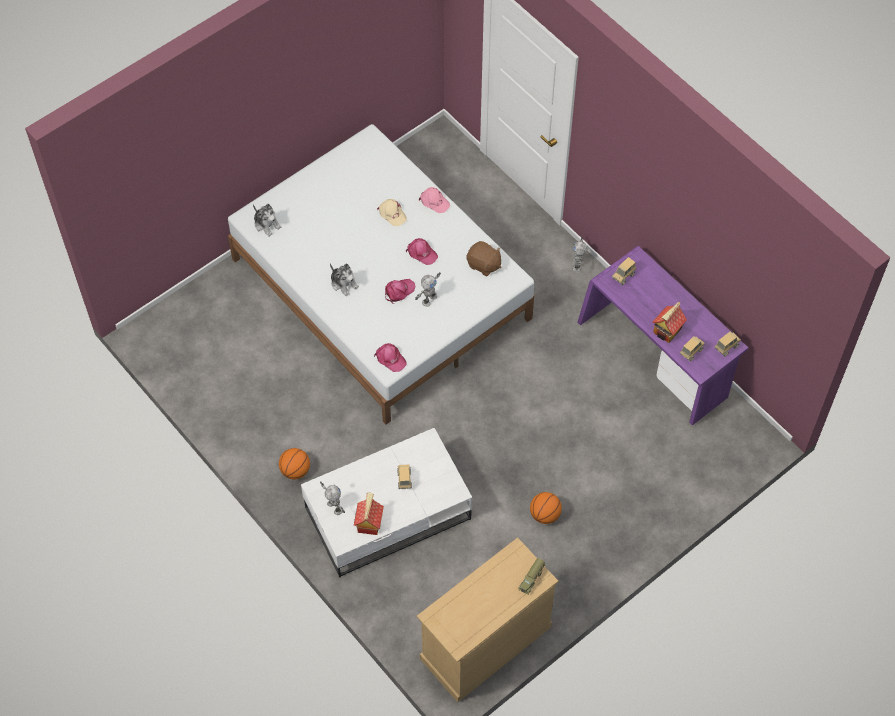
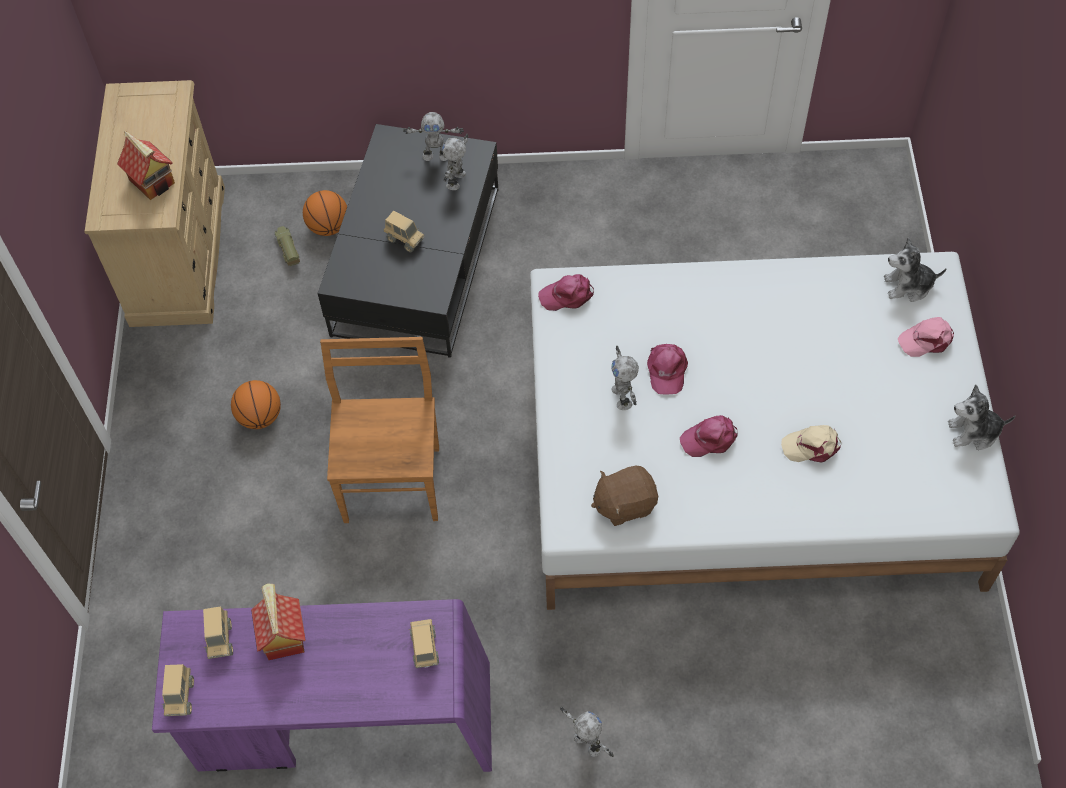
camera: 130 degrees right, 0 degrees up
(295, 470) = (554, 207): basketball -> basketball (328, 226)
(343, 283) = (733, 315): plush toy -> plush toy (974, 432)
(343, 484) = (457, 180): none -> toy robot
(369, 522) = (386, 175): toy house -> toy house (153, 181)
(388, 512) = (416, 262): white coffee table -> black coffee table
(434, 202) = (793, 515): pink cap -> pink cap (926, 339)
(526, 426) = (392, 481): none -> brown chair
(532, 579) = (113, 207): toy truck -> toy truck (288, 251)

